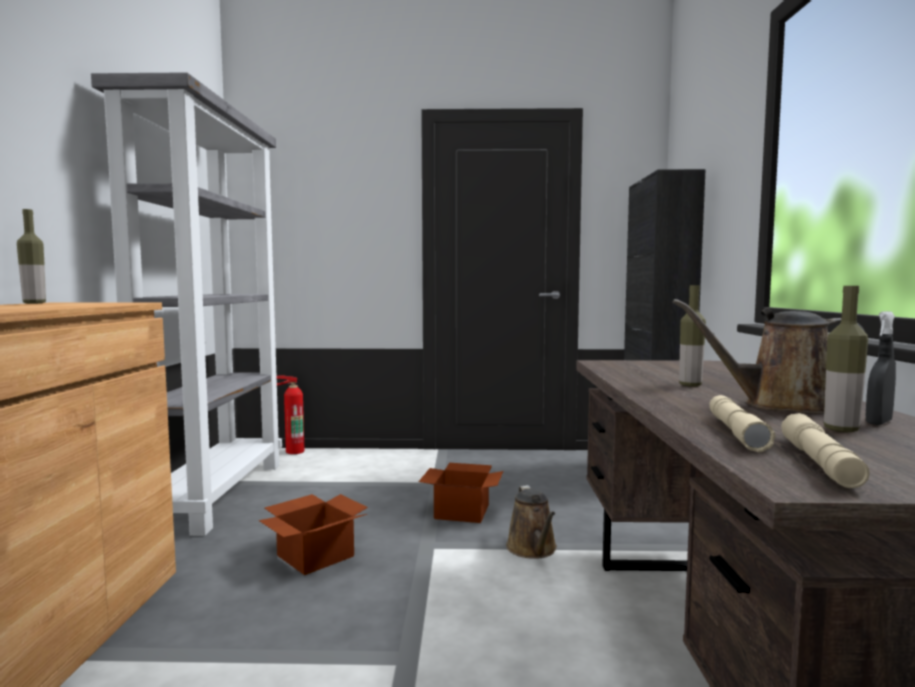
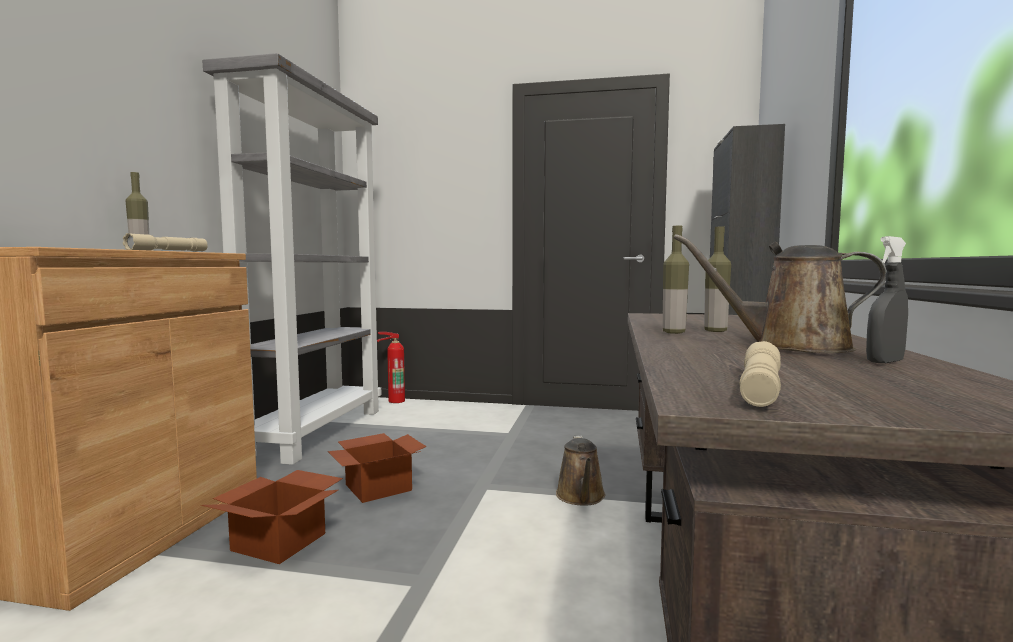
camera: 10 degrees right, 0 degrees up
(463, 511) = (527, 459): cardboard box -> cardboard box (281, 541)
(736, 432) = (705, 364): beige flashlight -> beige flashlight (168, 251)
(841, 429) = (830, 365): bottle -> bottle (673, 332)

